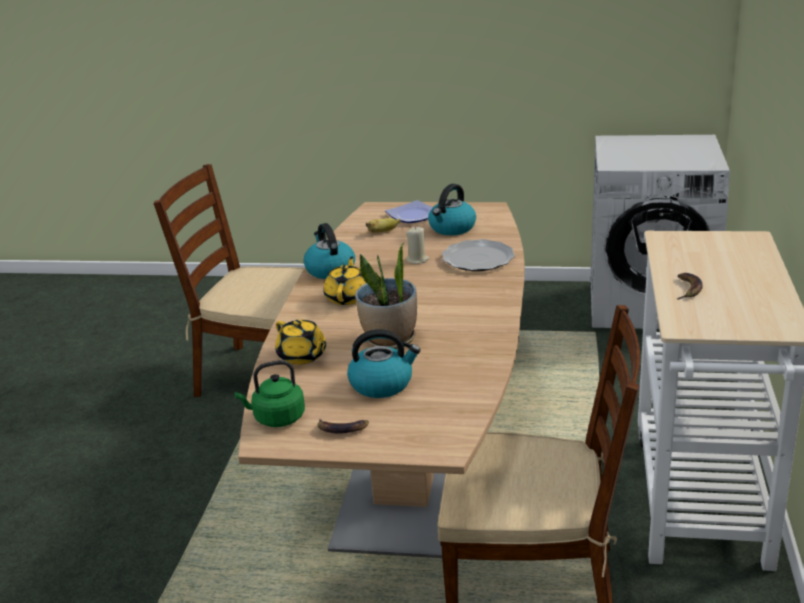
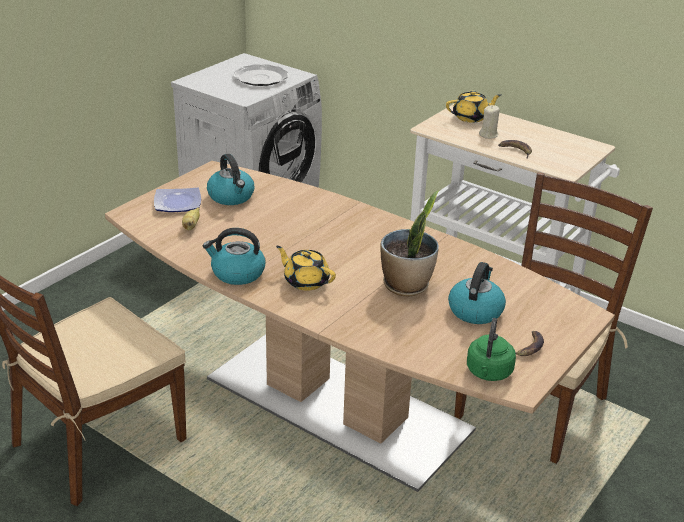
camera: 65 degrees left, 5 degrees up
(302, 356) = (393, 333): yellow teapot -> yellow teapot (471, 117)
(417, 260) = (273, 230): beige candle -> beige candle (488, 135)
(478, 259) = (307, 207): plate -> plate (261, 78)

